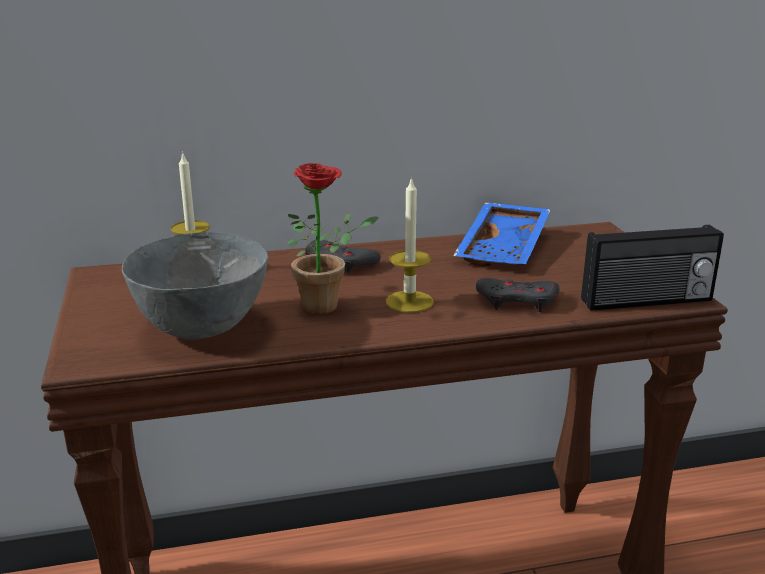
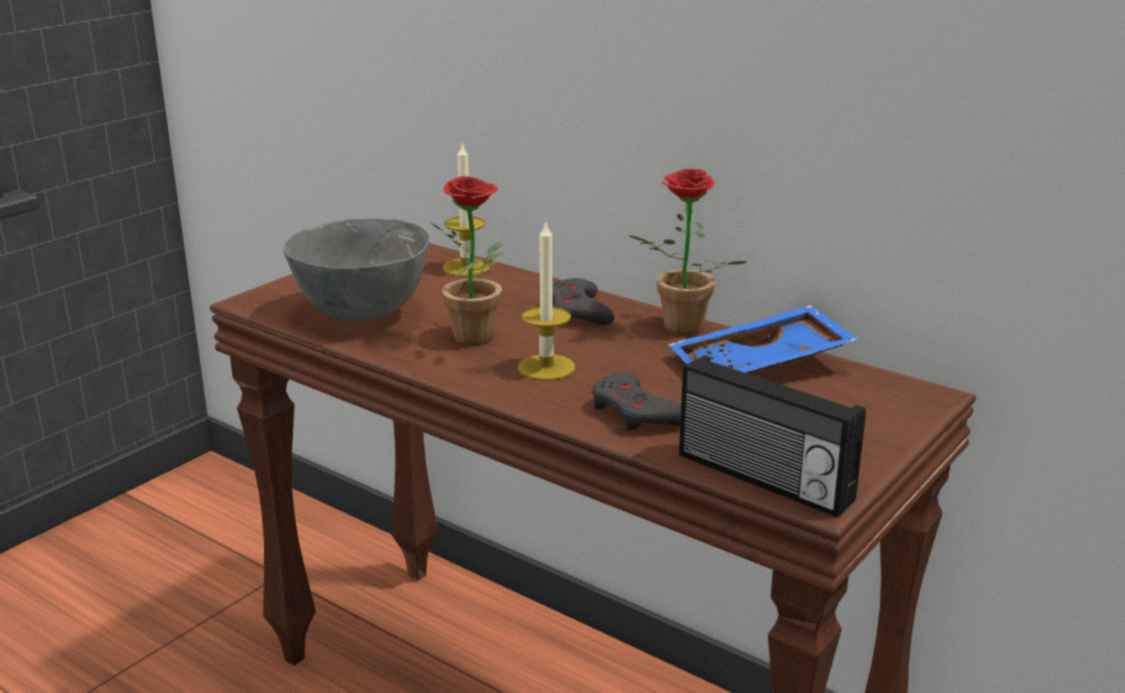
camera: 50 degrees right, 0 degrees up
(419, 249) = (678, 329): none -> potted plant

